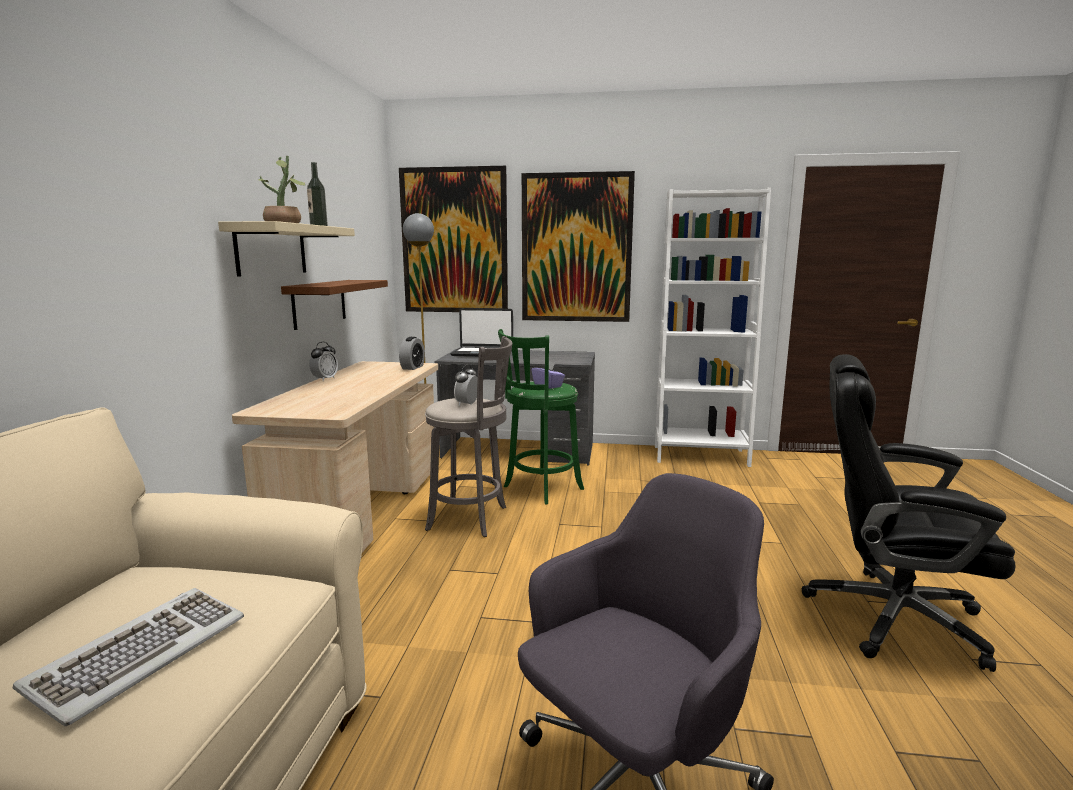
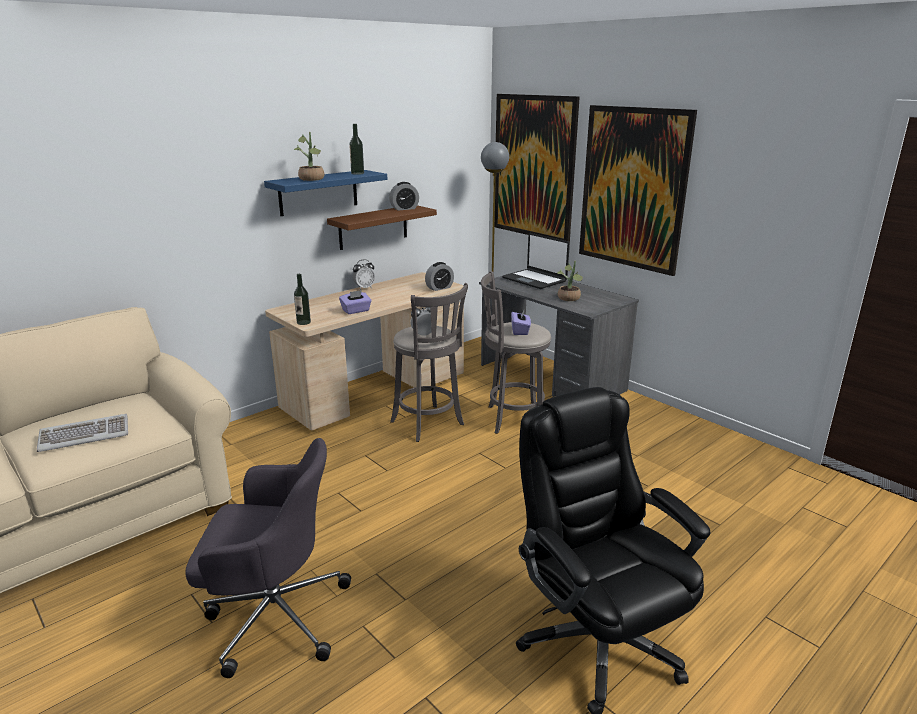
camera: 40 degrees right, 10 degrees up
(271, 250) = (318, 192): beige shelf -> blue shelf
(322, 414) = (303, 322): none -> bottle
(350, 280) = (404, 208): none -> alarm clock
(365, 395) = (356, 311): none -> purple tissue box
(540, 489) = (512, 419): green stool -> grey stool
(544, 358) = (569, 299): none -> potted plant
(700, 456) = (714, 439): white bookcase -> none

